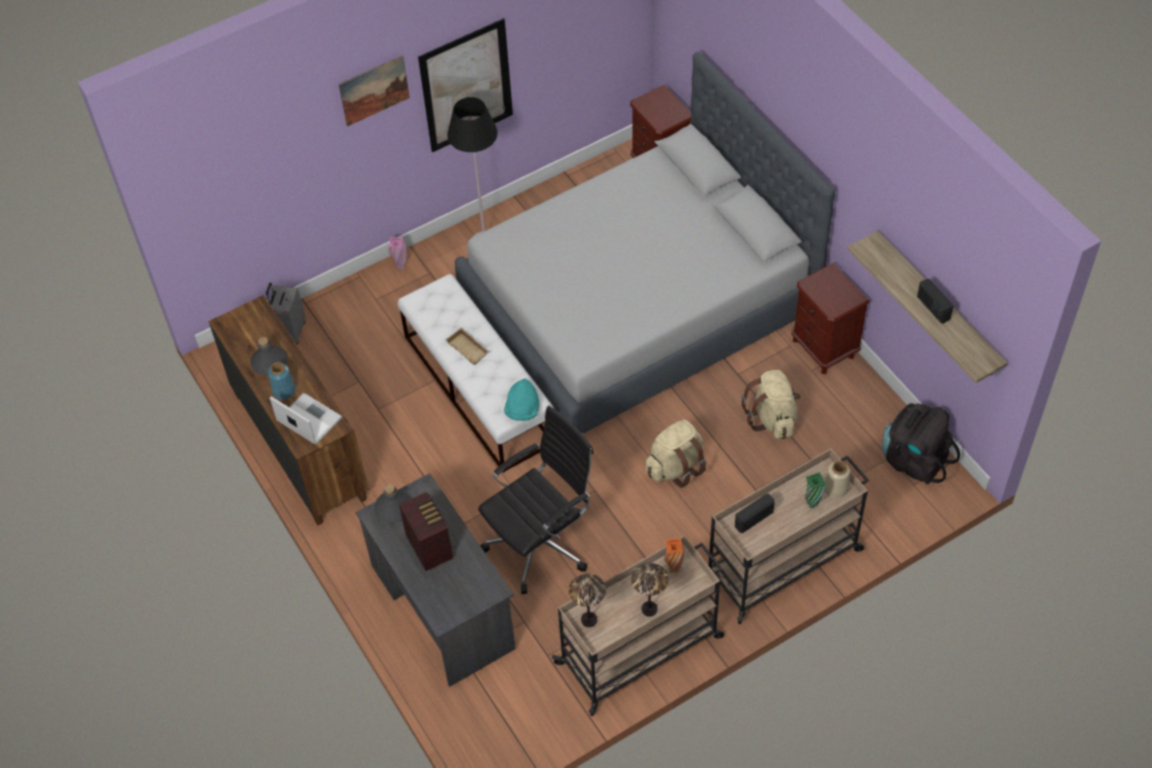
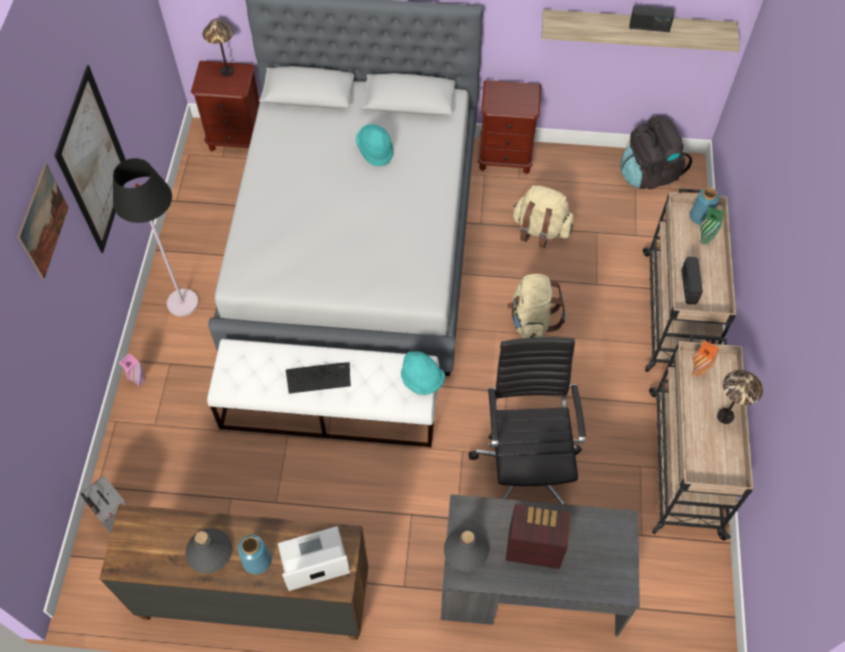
camera: 55 degrees left, 5 degrees up
(469, 348) = (318, 378): beige tray -> keyboard
(588, 620) = (704, 469): table lamp -> table lamp (227, 72)
(684, 241) = (375, 150): none -> turquoise hat
(836, 488) = (700, 216): beige vase -> blue vase

